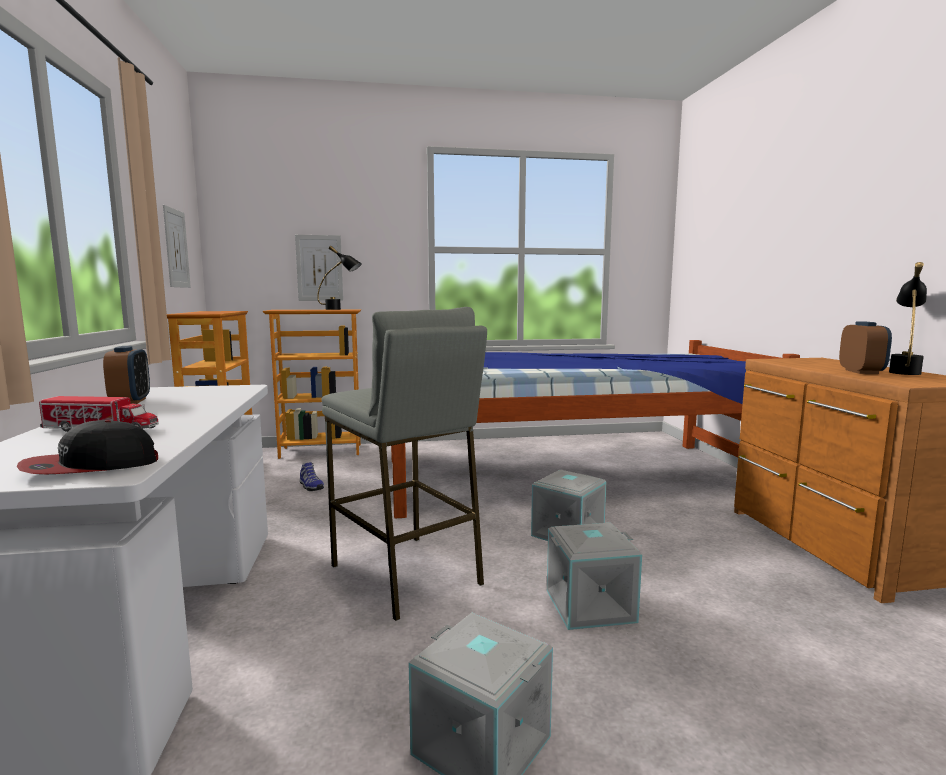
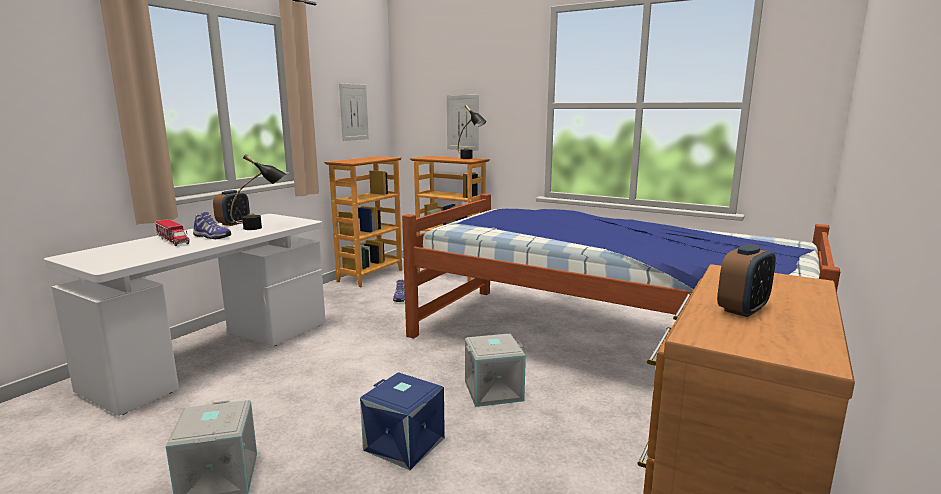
camera: 40 degrees right, 5 degrees up
(91, 466) = (112, 261): cap -> none
(161, 416) = (211, 237): none -> shoe
(406, 574) = (347, 375): grey stool -> none
(590, 607) = (403, 444): grey storage box -> blue storage box
(904, 371) = (809, 323): black table lamp -> black table lamp (262, 227)

